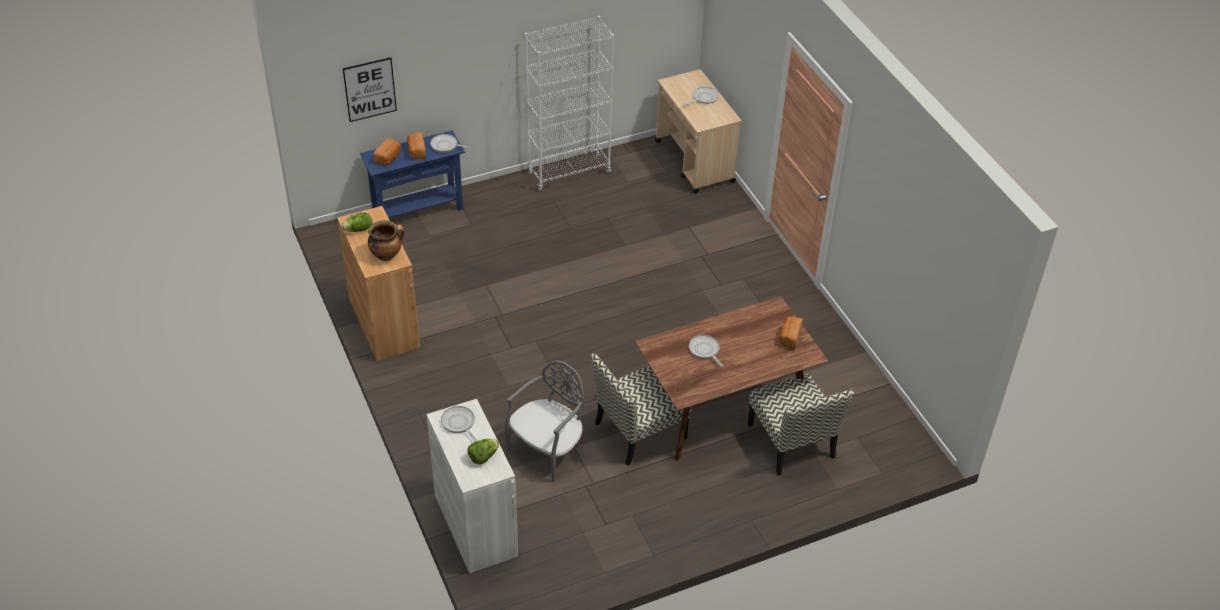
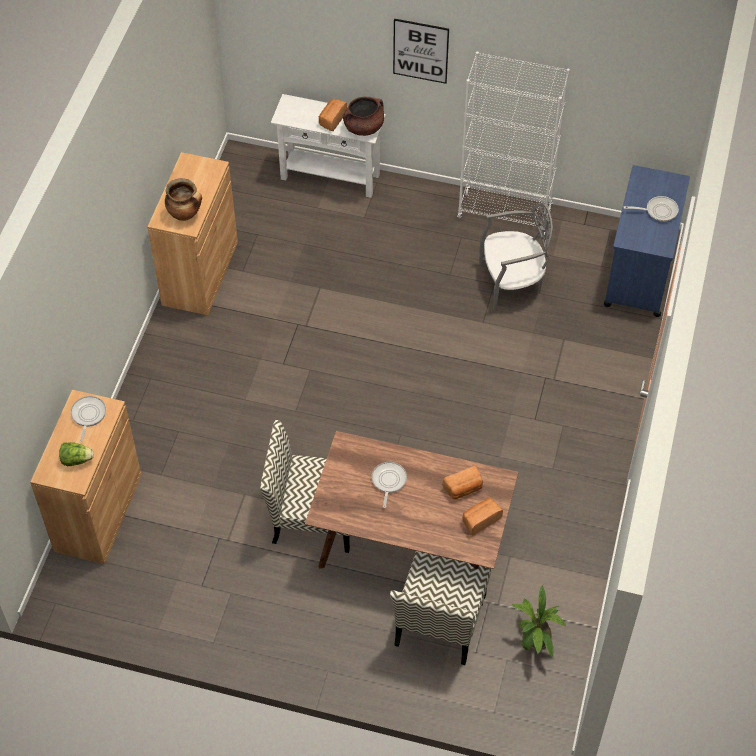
camera: 40 degrees right, 10 degrees up
(358, 229) = (186, 175): lettuce -> none
(370, 89) = (298, 37): picture -> picture (420, 51)
(388, 158) = (301, 113): bread -> bread (463, 488)
(418, 211) = (330, 176): blue console table -> white console table
(446, 145) = (363, 127): frying pan -> brown cooking pot
(475, 525) = (98, 512): white cabinet -> brown cabinet
(548, 450) = (220, 483): grey chair -> grey chair (512, 282)
(694, 162) = (639, 272): beige cart -> blue cart
(862, 415) = (535, 641): none -> potted plant

